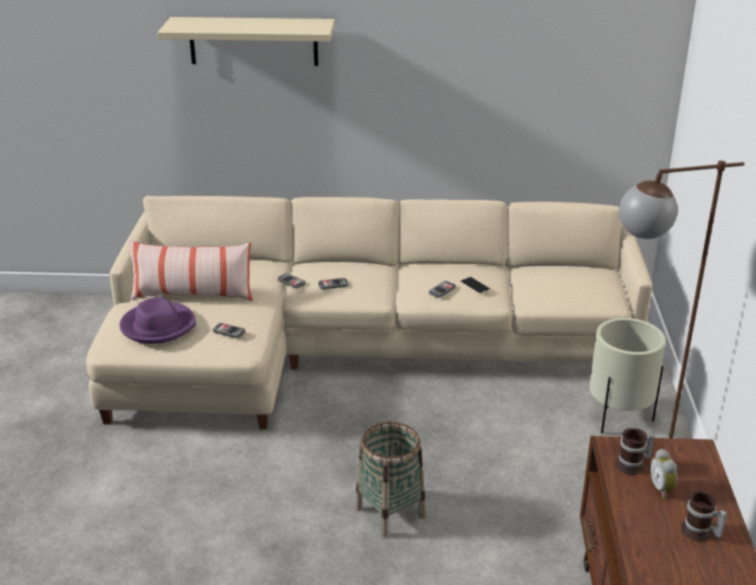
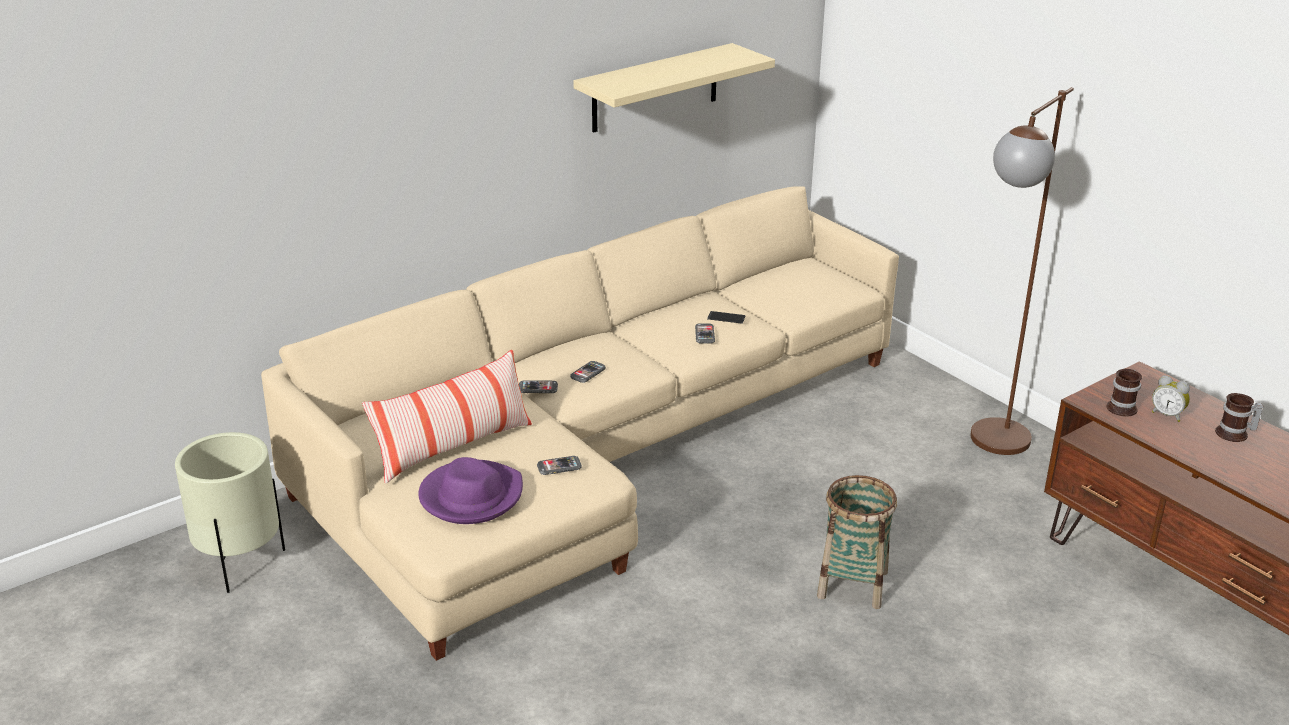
camera: 40 degrees left, 0 degrees up
(253, 41) = (391, 89): beige shelf -> beige shelf (655, 88)
(619, 417) = (915, 404): beige planter -> beige planter (241, 563)

